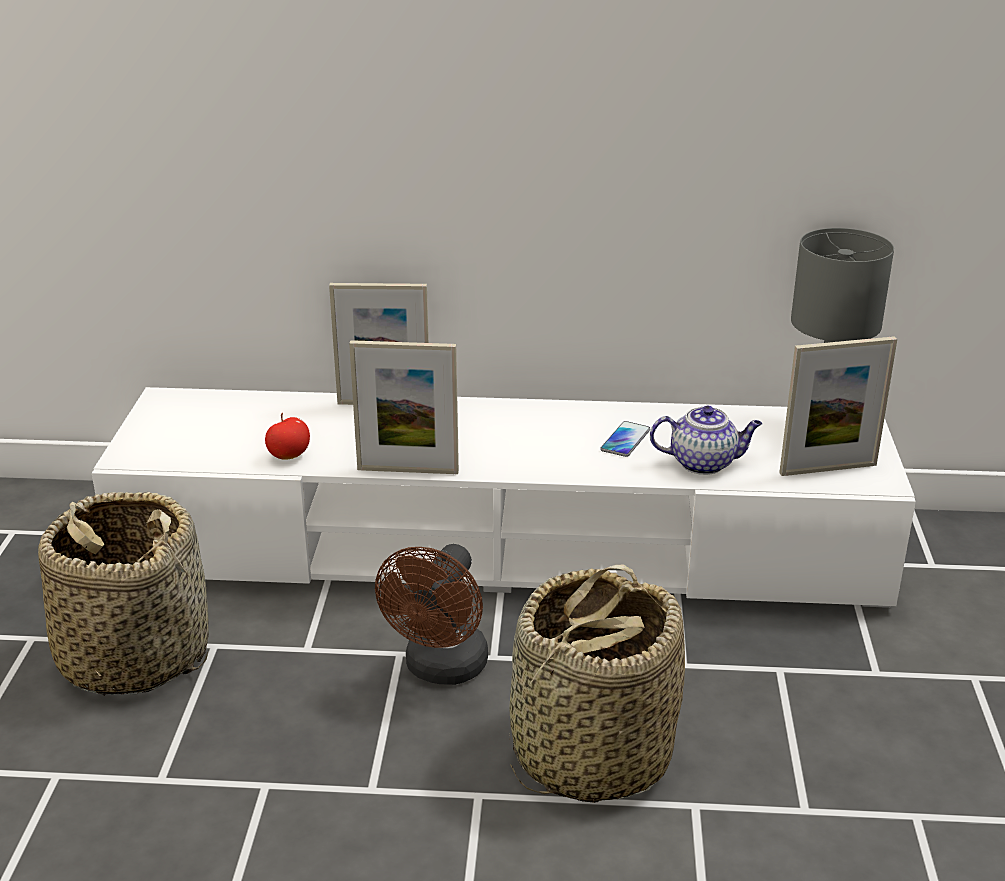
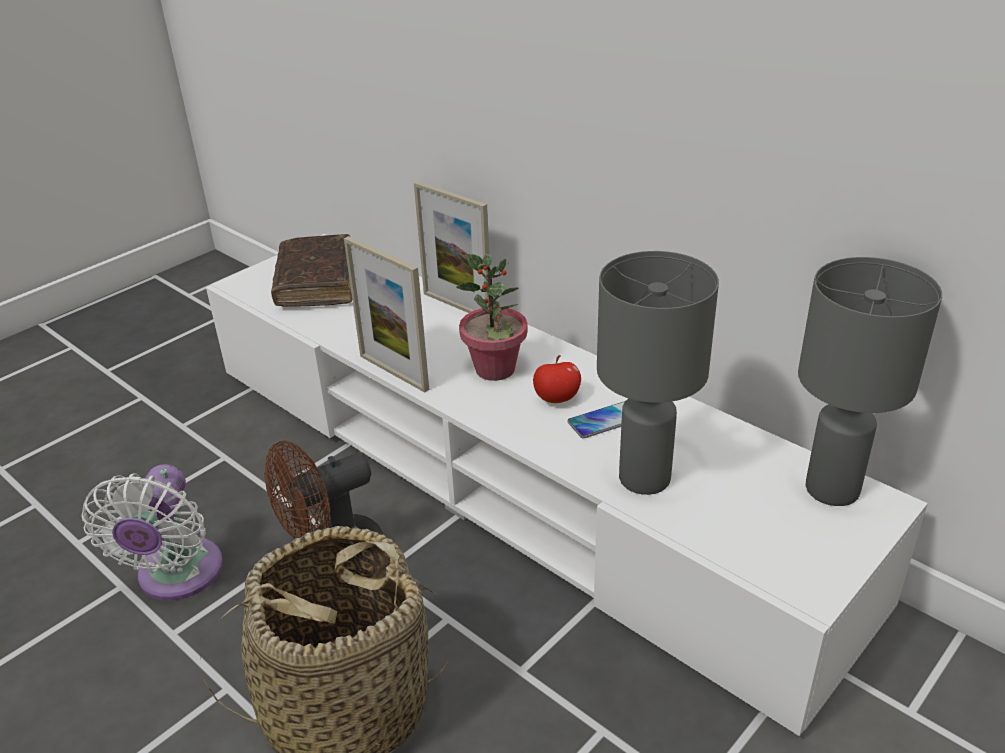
camera: 40 degrees right, 5 degrees up
(134, 655) = (175, 439): basket -> none
(211, 429) = (316, 282): none -> brown book
(289, 456) = (333, 324): apple -> apple (557, 399)
(312, 751) = (177, 577): none -> white fan
(491, 437) = (495, 369): none -> potted plant
(704, 463) = (646, 477): teapot -> grey table lamp
(828, 469) = (768, 544): picture frame -> none

